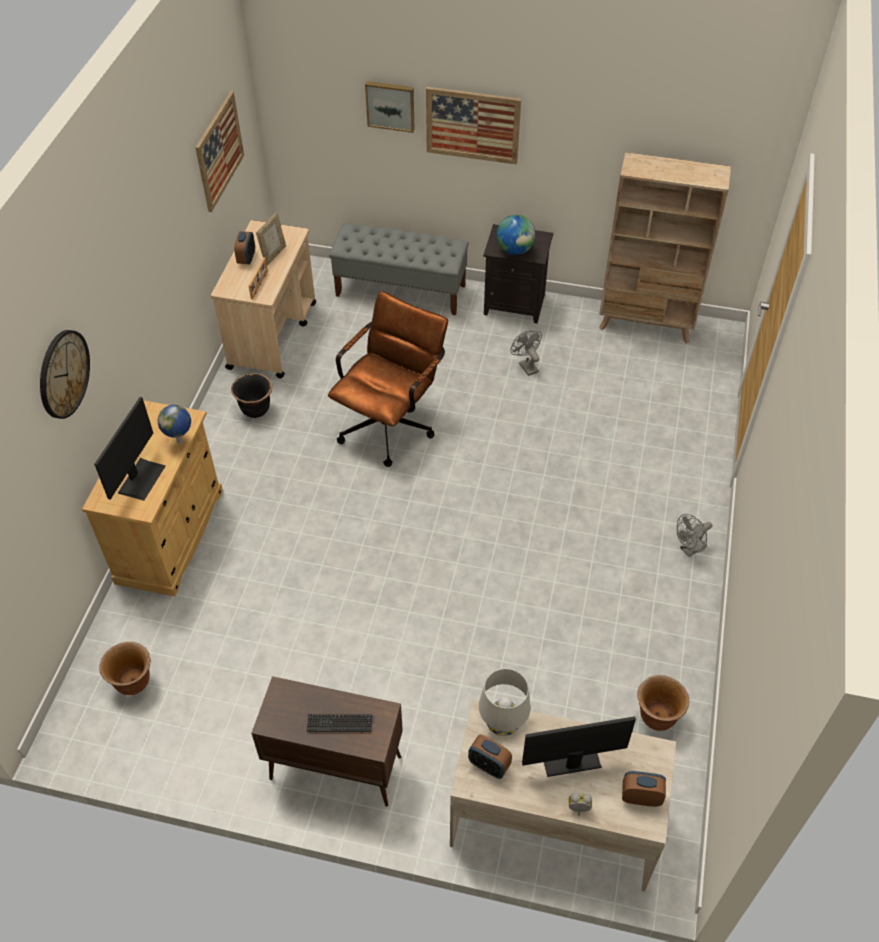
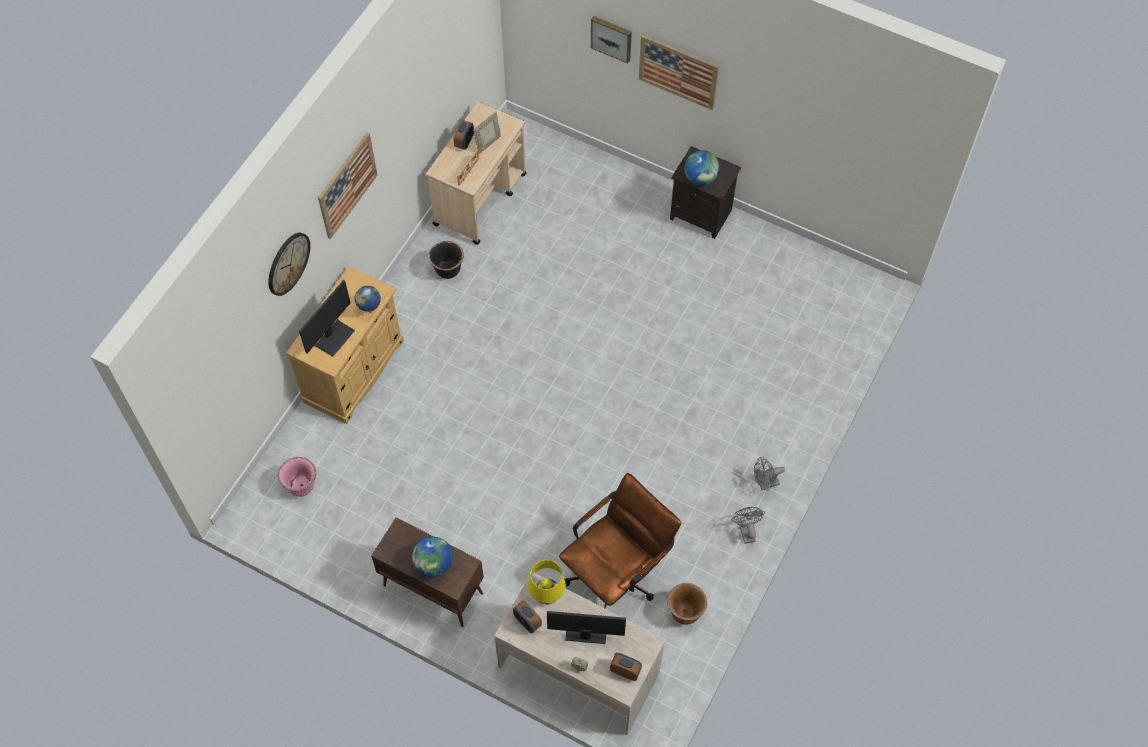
camera: 15 degrees right, 10 degrees up
(133, 682) = (301, 486): brown planter -> pink planter
(219, 151) = (454, 57): picture -> picture (347, 185)
(339, 723) = (434, 564): keyboard -> globe
(391, 423) = (557, 309): brown office chair -> brown office chair (617, 573)
(401, 290) = (604, 177): grey bench -> none
(502, 723) = (547, 594): white table lamp -> yellow table lamp
(526, 365) = (690, 280): grey fan -> grey fan (746, 530)
(646, 324) = (812, 261): beige bookcase -> none

